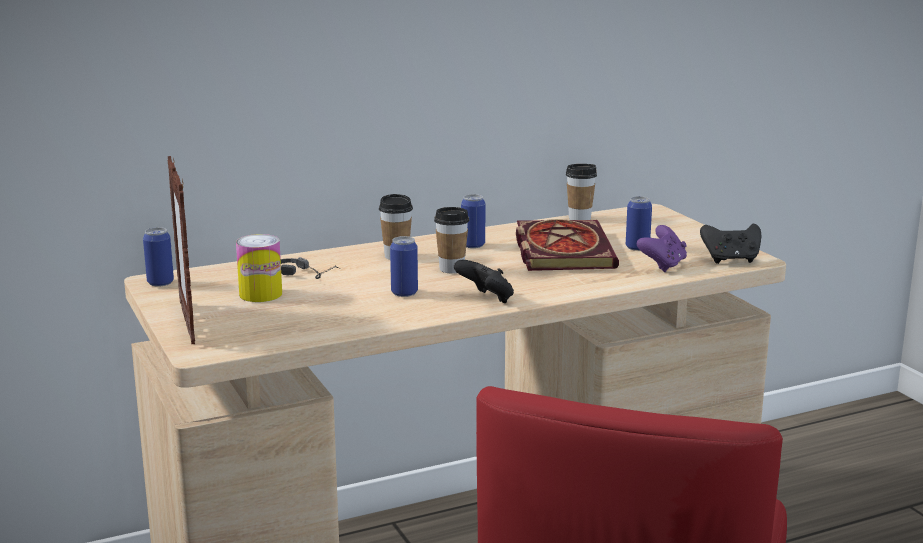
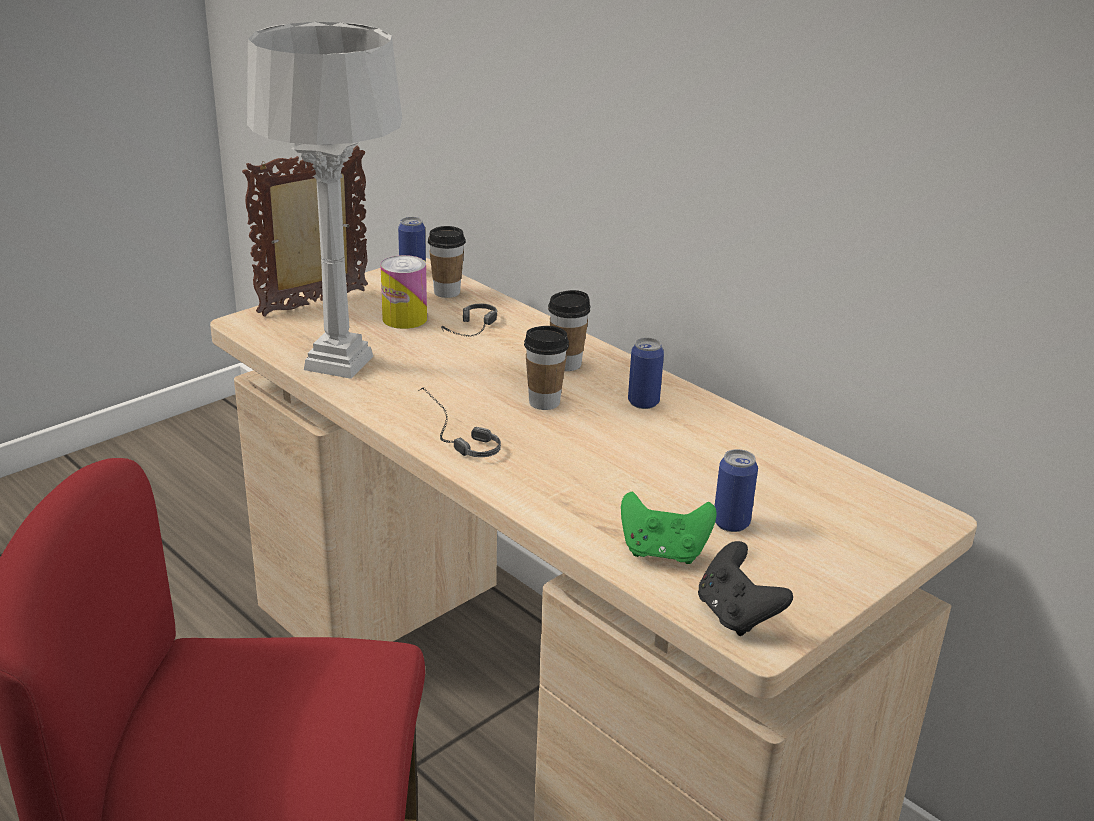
camera: 70 degrees right, 10 degrees up
(326, 323) = (339, 363): none -> grey table lamp
(404, 293) = (448, 387): can -> none
(486, 299) = (451, 438): black game controller -> headphones
(561, 250) = (671, 464): book -> none
(579, 218) = (825, 463): cup -> cup (447, 292)
(662, 266) = (663, 552): purple game controller -> green game controller

